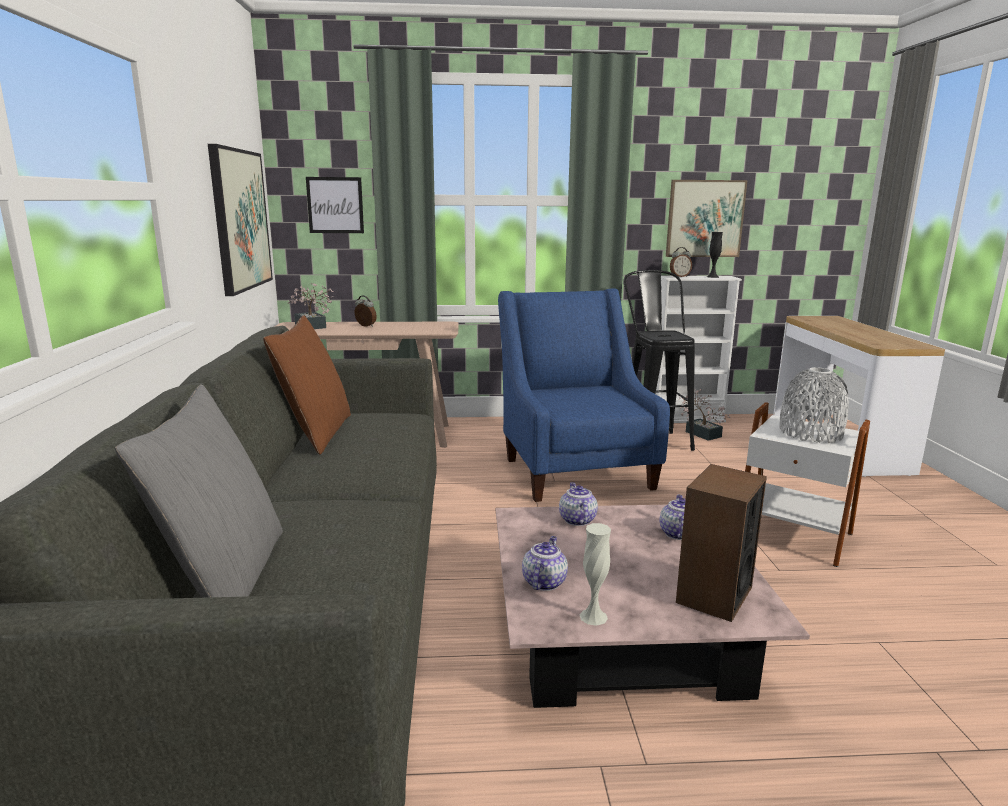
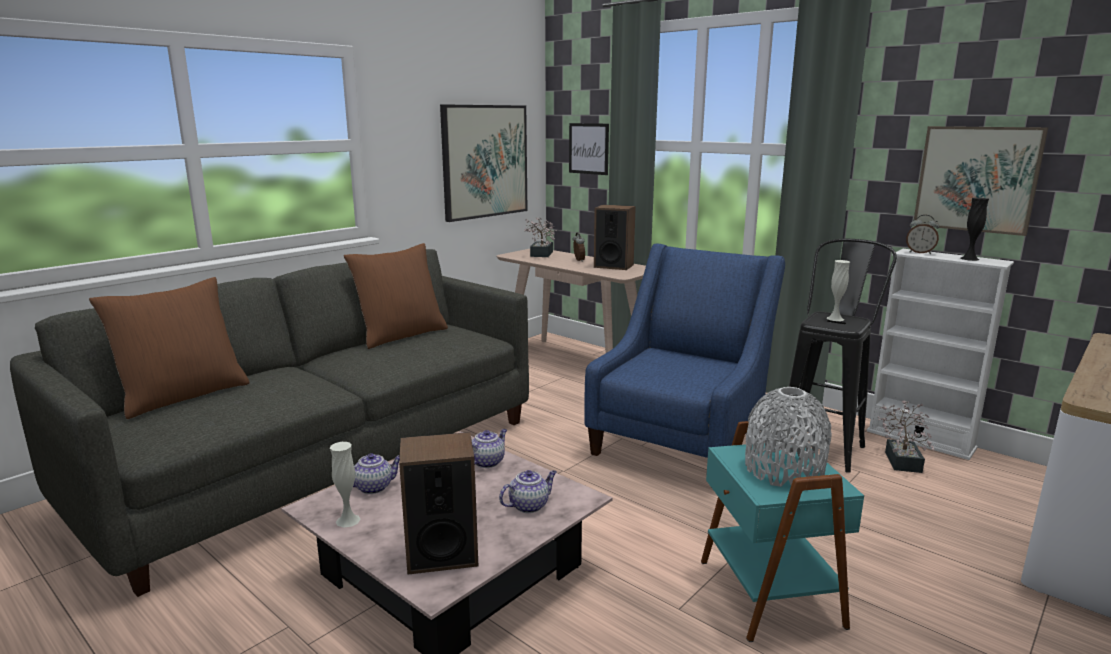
camera: 45 degrees right, 0 degrees up
(225, 578) = (183, 395): grey pillow -> brown pillow
(412, 325) = (613, 266): none -> speaker
(659, 334) = (835, 318): none -> white vase
(793, 536) = (767, 593): white side table -> turquoise side table

